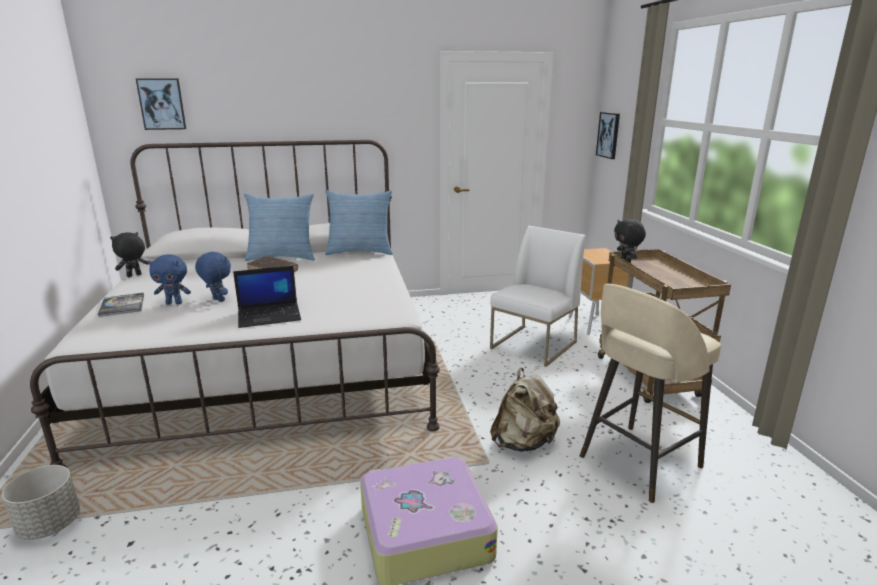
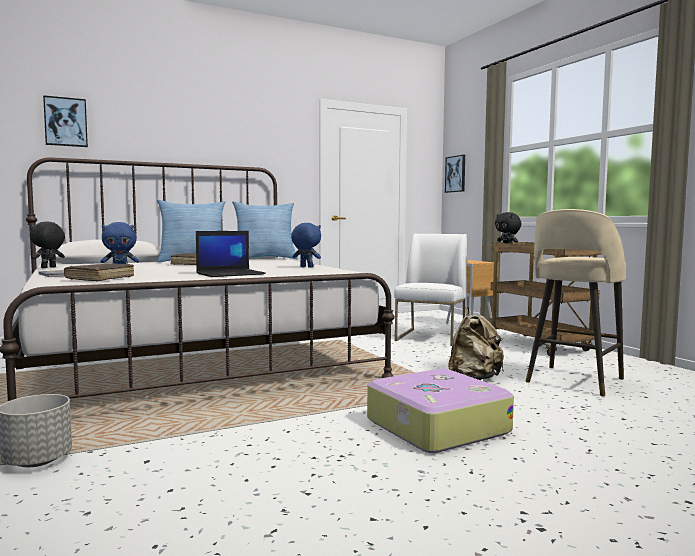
camera: 15 degrees left, 15 degrees down
(137, 325) = (100, 279): none -> brown book
(217, 300) = (164, 271): blue plush toy -> blue plush toy (306, 267)

